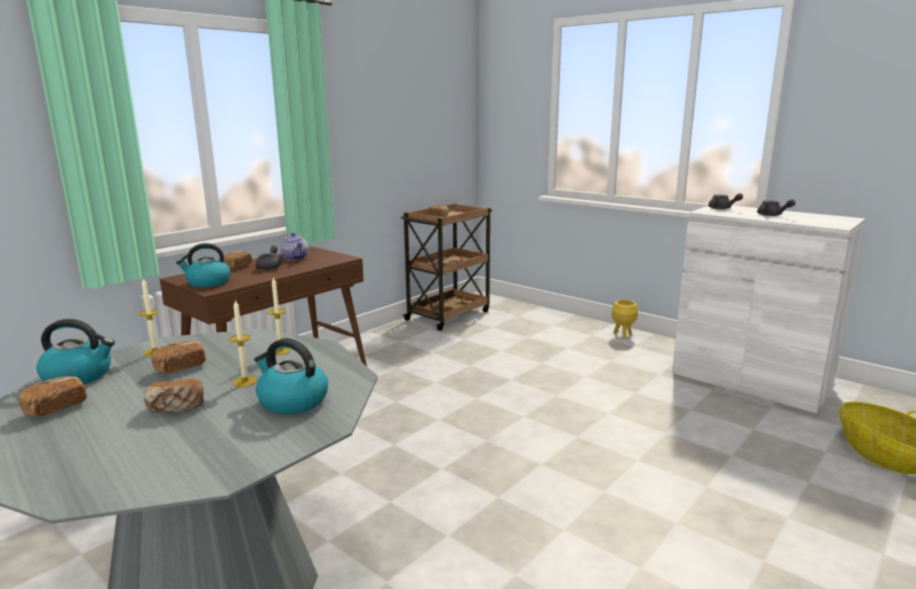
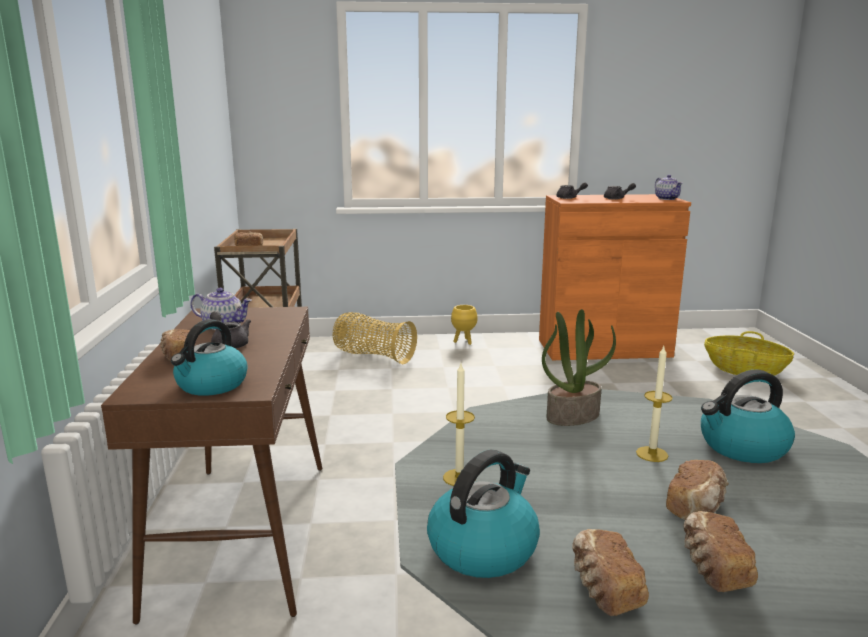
camera: 45 degrees left, 0 degrees up
(180, 368) = (551, 476): bread -> bread (712, 568)
(280, 351) = (573, 415): candle -> potted plant
(532, 325) = (373, 356): none -> basket
(750, 380) = (604, 348): white cabinet -> orange cabinet
(835, 223) = (667, 199): none -> teapot

